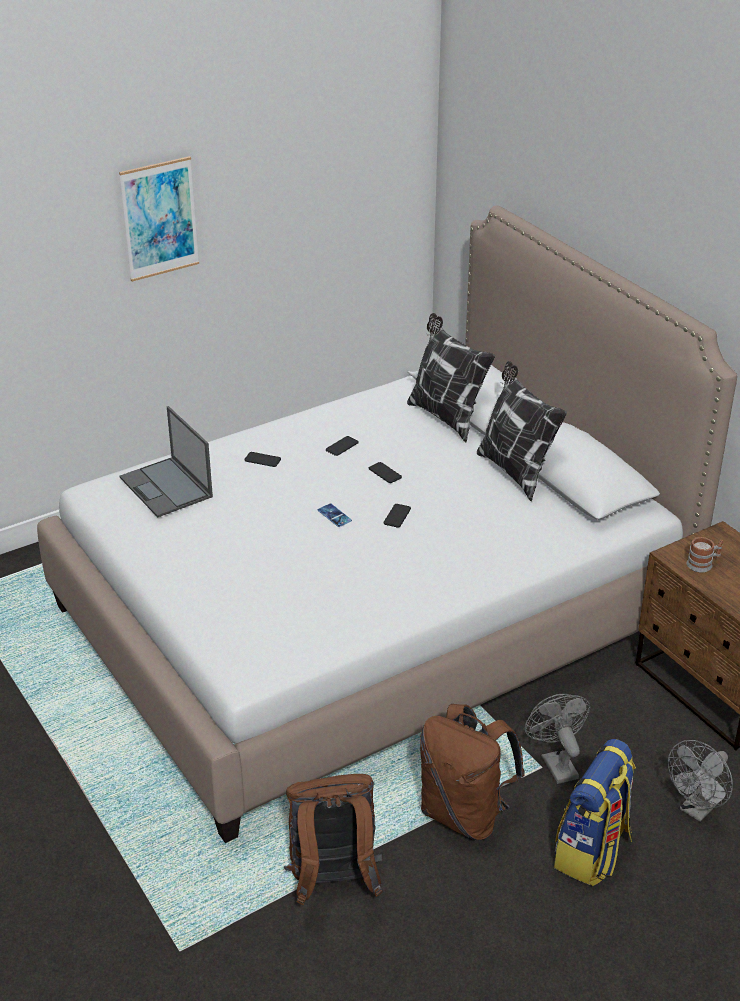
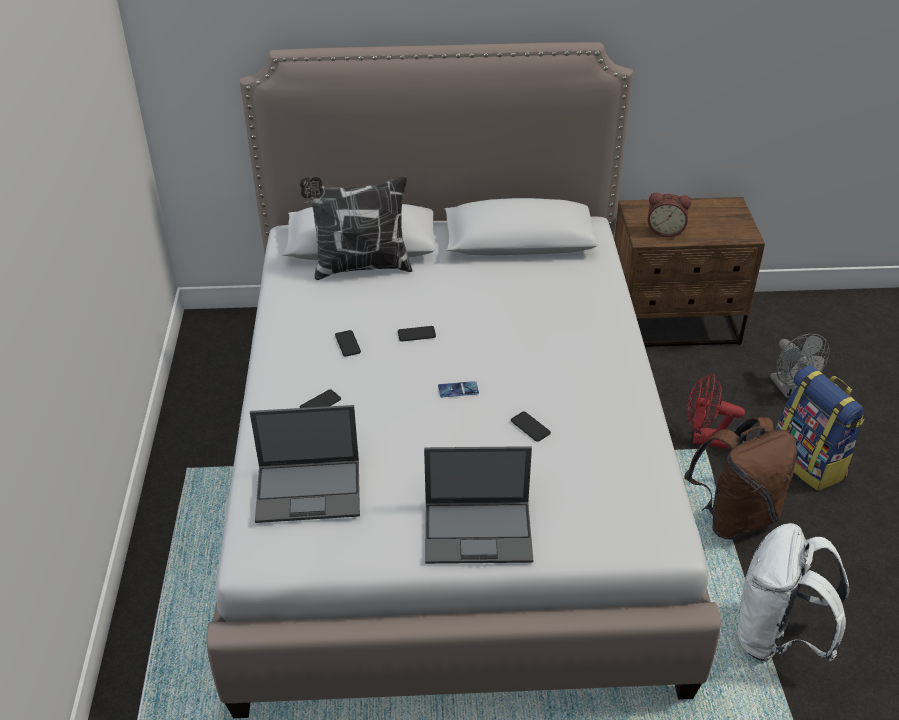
camera: 60 degrees left, 5 degrees up
(159, 219) = (43, 229): picture -> none
(184, 577) = (479, 531): none -> laptop
(333, 883) = (777, 637): brown backpack -> white backpack
(397, 516) = (489, 352): phone -> phone (530, 427)
(515, 471) = (478, 263): pillow -> none
(556, 763) = (704, 439): grey fan -> red fan
(703, 564) = (665, 230): mug -> alarm clock

